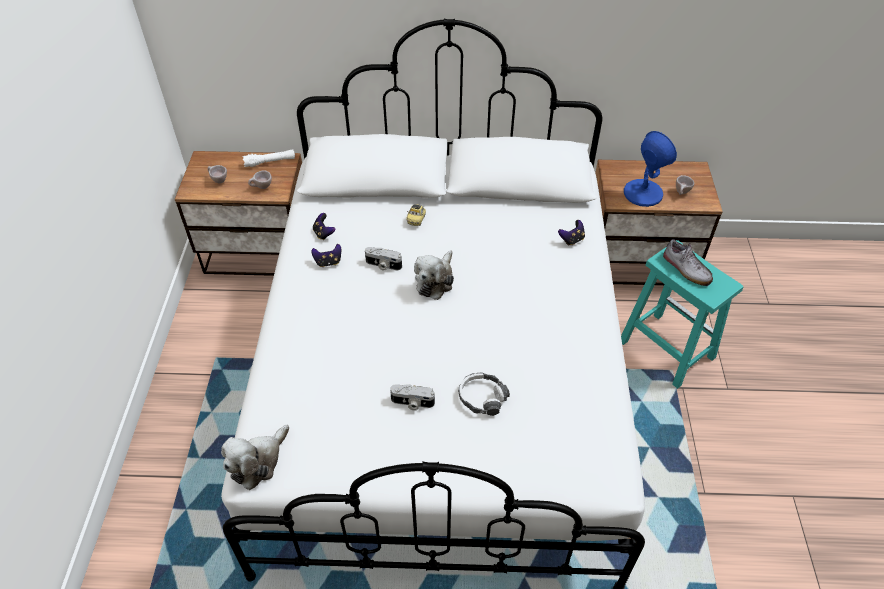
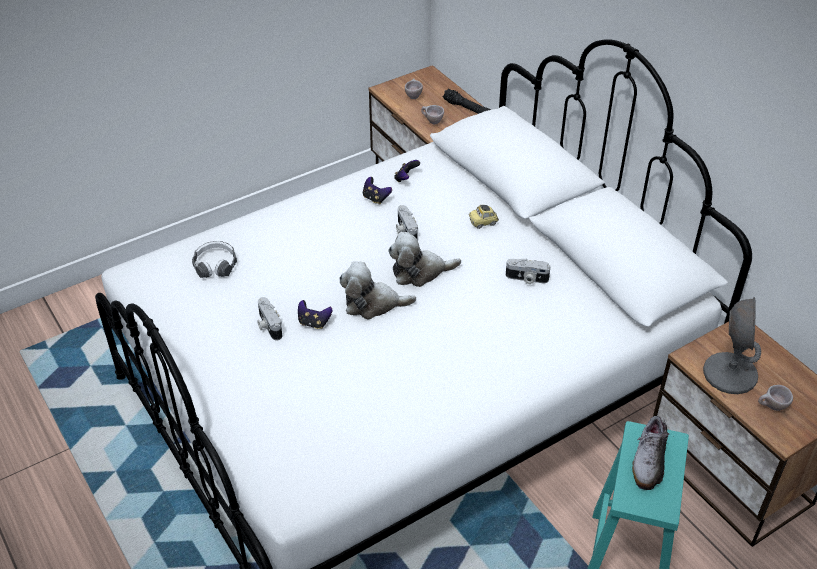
camera: 55 degrees right, 5 degrees down
(258, 462) = (143, 270): plush toy -> plush toy (373, 304)
(270, 162) = (467, 109): white flashlight -> black flashlight
(482, 397) = (311, 367): headphones -> headphones (215, 265)
(494, 230) = (526, 279): none -> camera
(571, 240) = (575, 339): game controller -> game controller (314, 323)
(642, 193) = (729, 373): blue table lamp -> grey table lamp

